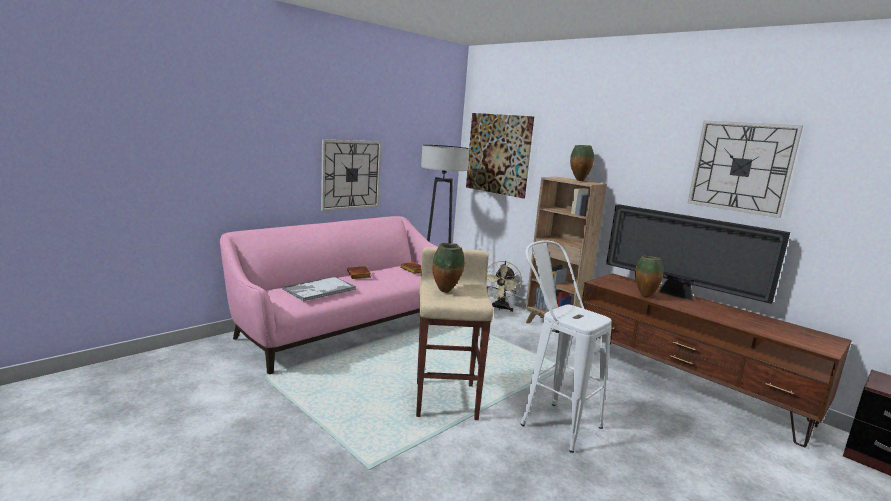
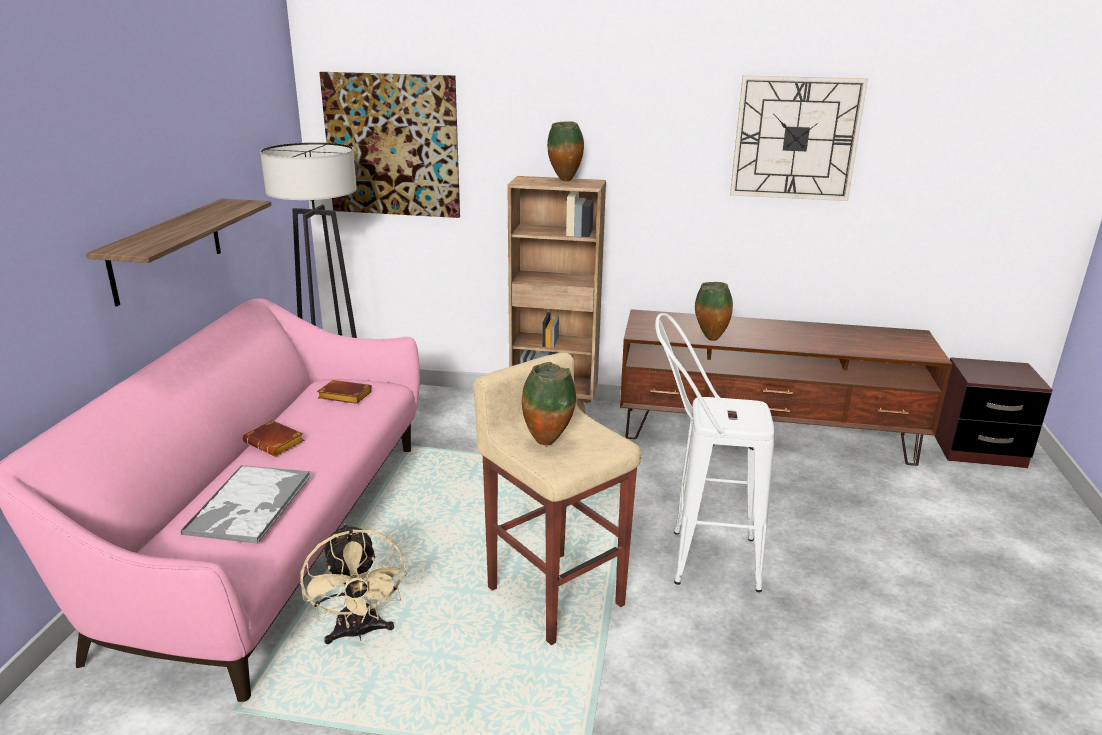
camera: 35 degrees left, 10 degrees up
(351, 174) = (167, 250): wall clock -> shelf
(500, 308) = (456, 402): beige fan -> beige fan (359, 633)
(679, 296) = (738, 323): television -> none

